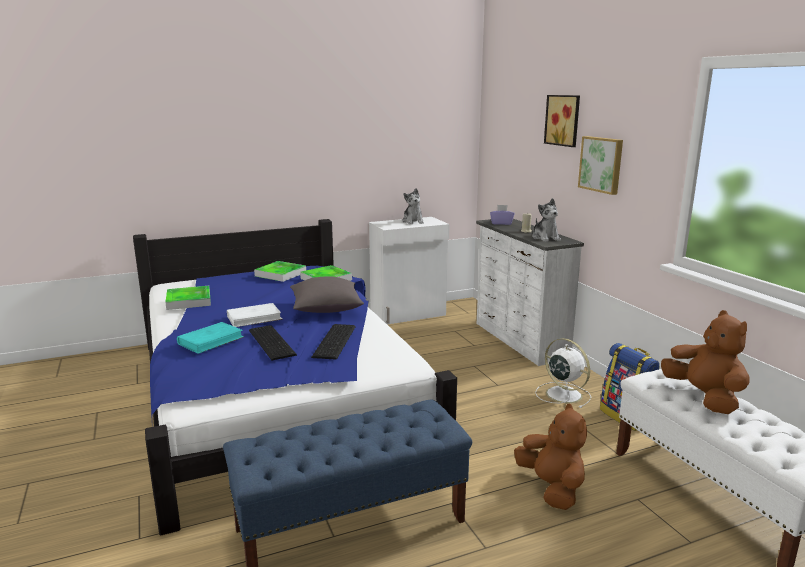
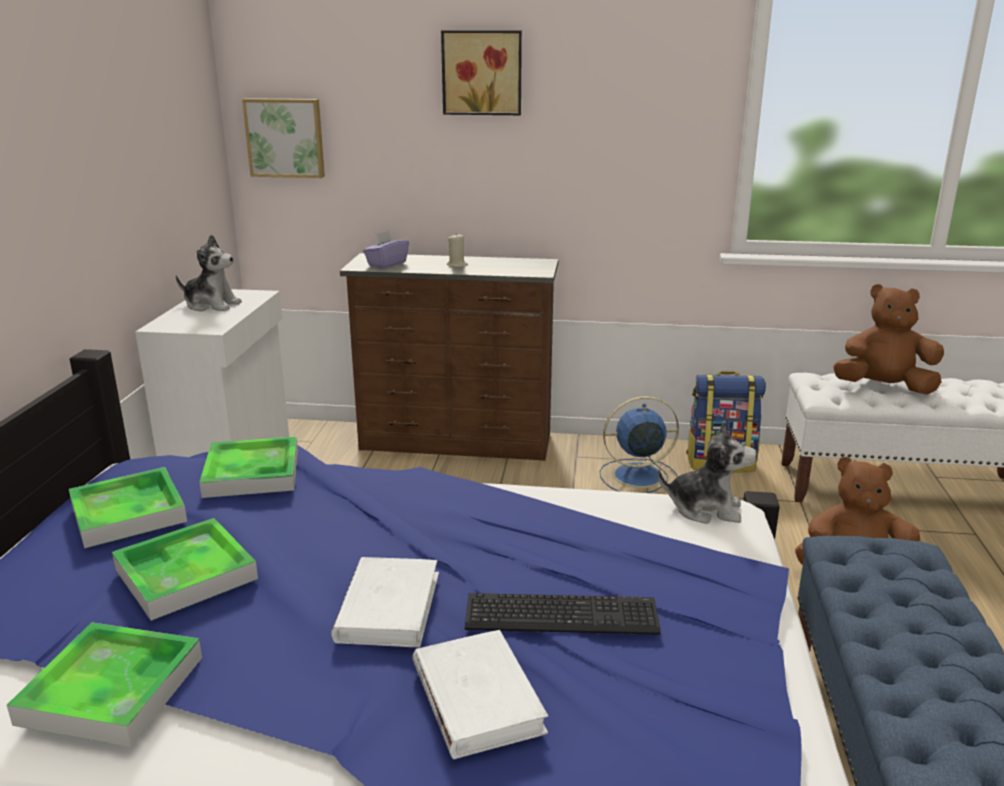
camera: 60 degrees left, 5 degrees up
(211, 340) = (477, 697): turquoise book -> white book
(250, 290) = (186, 574): none -> tray
(326, 309) = (422, 515): grey pillow -> none
(336, 341) = (609, 543): keyboard -> none
(519, 340) = (456, 443): white dresser -> brown dresser
(545, 238) = (509, 266): plush toy -> plush toy (705, 509)
(562, 394) = (635, 476): white fan -> blue fan
(601, 164) = (580, 136): picture -> picture (285, 138)

